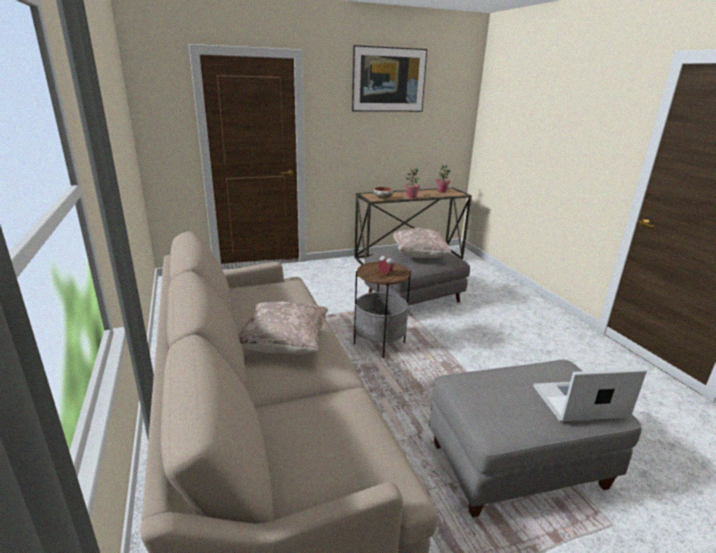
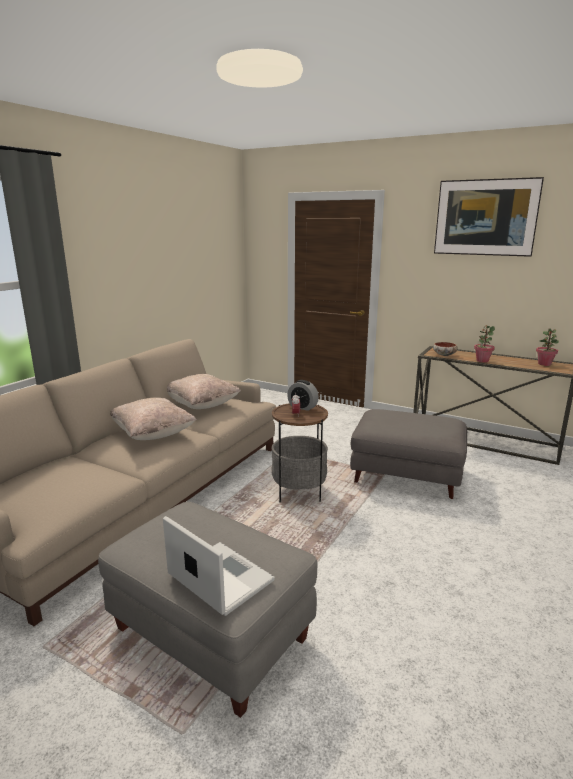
camera: 50 degrees right, 5 degrees down
(375, 266) = (302, 407): none -> alarm clock
(419, 256) = (410, 423): beige pillow -> beige pillow (201, 405)

